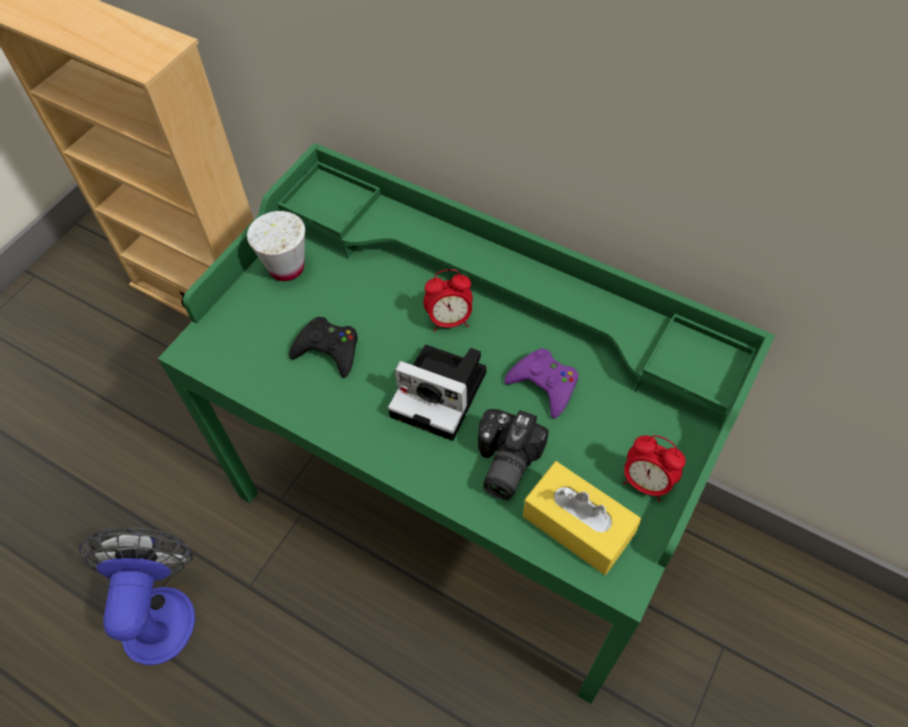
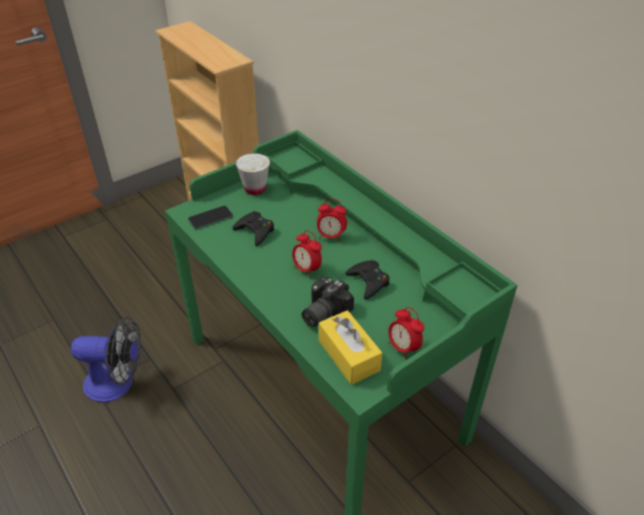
camera: 20 degrees right, 15 degrees down
(160, 610) = (117, 383): fan -> fan turned 75 degrees clockwise
(243, 348) = (210, 218): none -> phone
(443, 394) = (307, 269): camera -> alarm clock
(544, 385) = (368, 282): purple game controller -> black game controller

